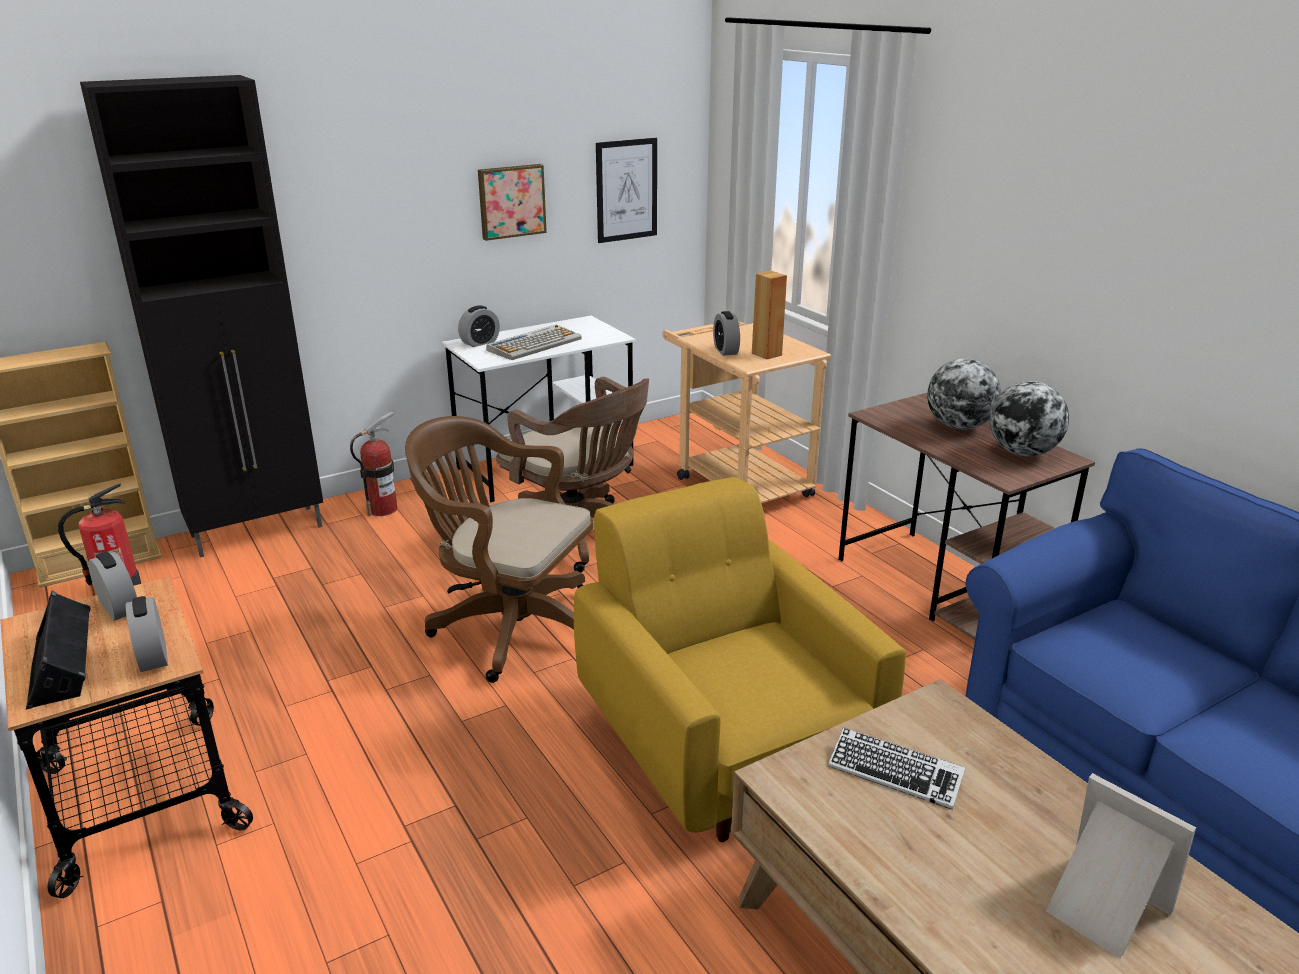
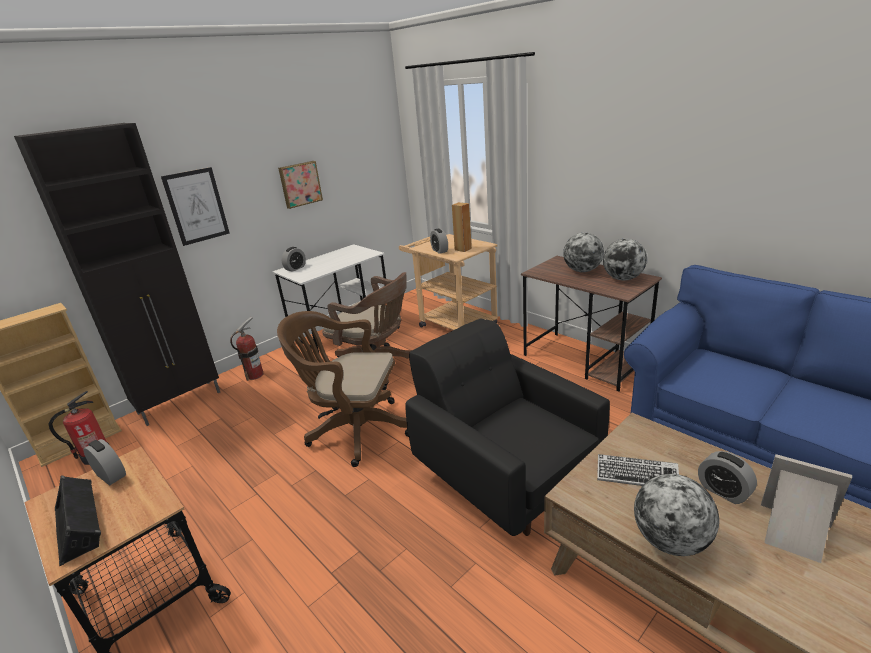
camera: 10 degrees left, 0 degrees up
(153, 657) = (145, 505): alarm clock -> alarm clock (723, 491)
(535, 344) = (328, 264): keyboard -> none
(626, 190) = (362, 171): picture -> picture (196, 206)
(725, 743) = (505, 474): yellow armchair -> black armchair
(896, 875) = (670, 541): none -> globe

